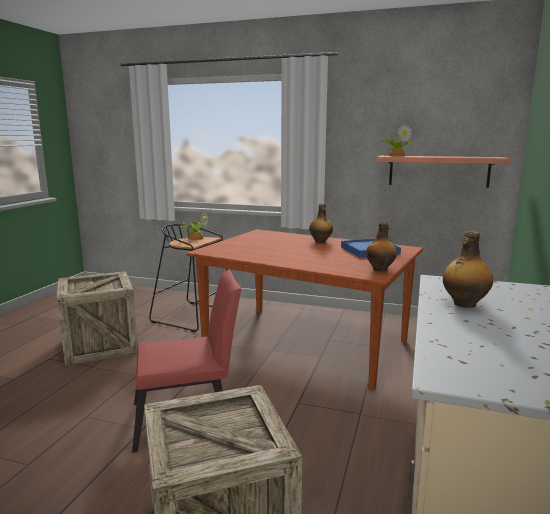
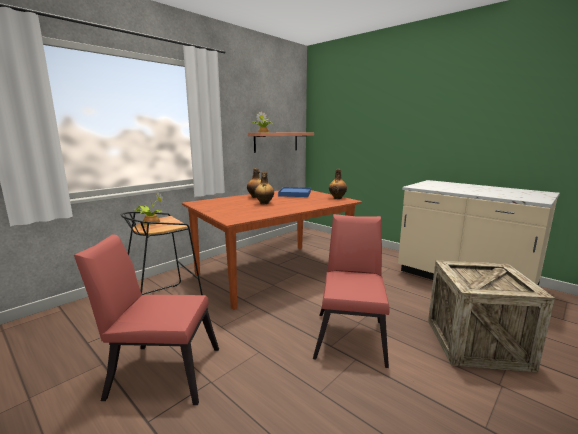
camera: 65 degrees left, 0 degrees up
(100, 345) = (159, 371): crate -> red chair
(464, 304) = (452, 189): bottle -> bottle (264, 203)

